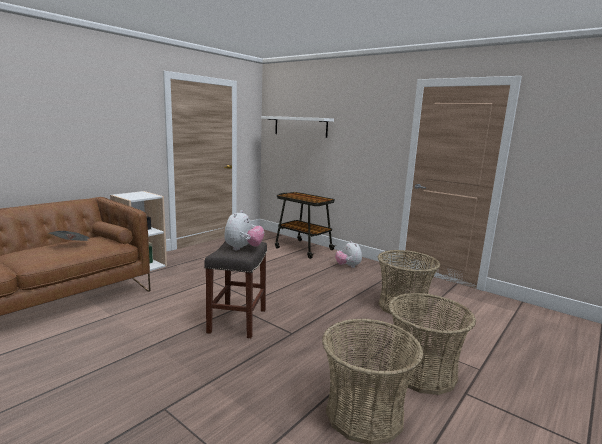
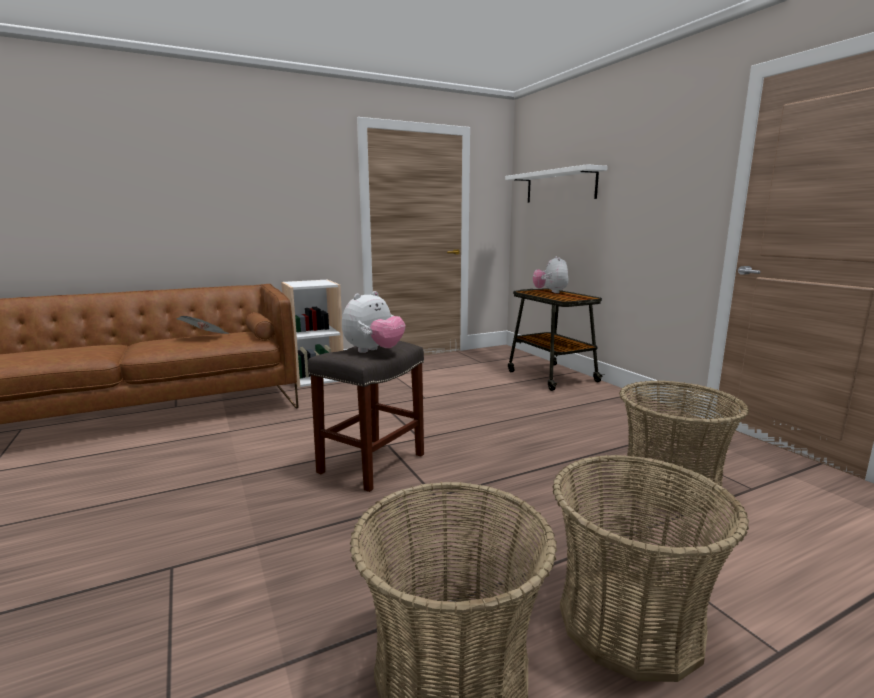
camera: 25 degrees right, 0 degrees up
(348, 266) = (608, 408): plush toy -> plush toy (550, 292)

